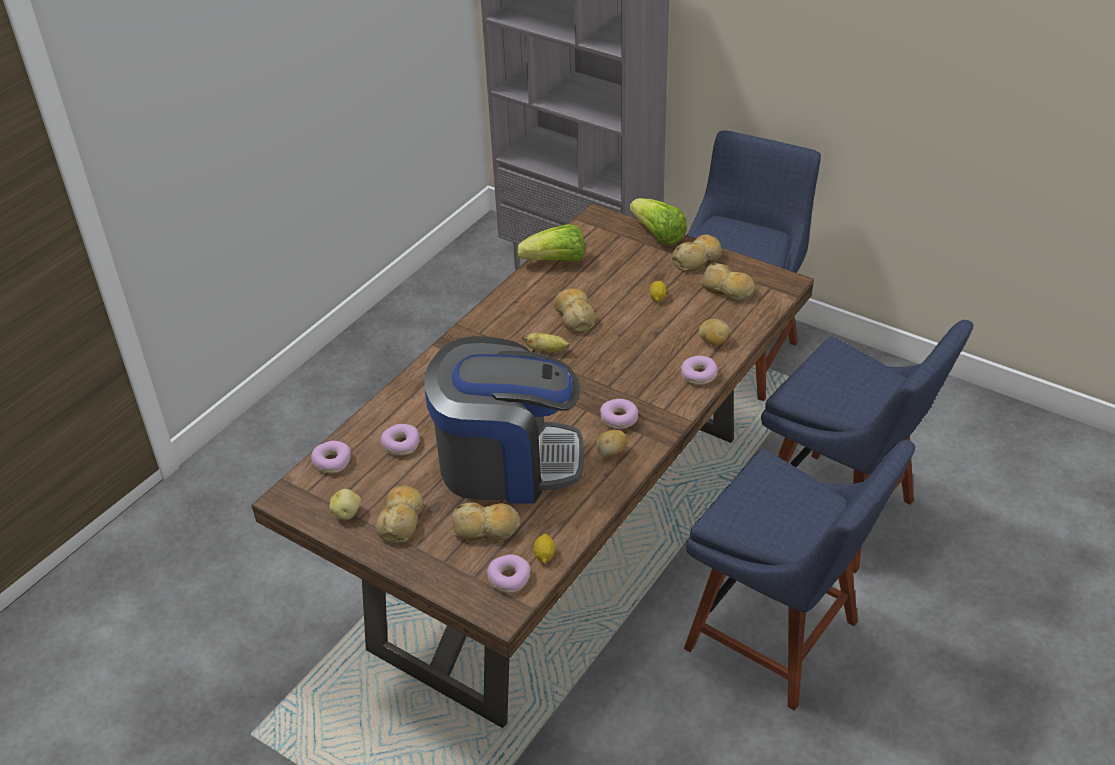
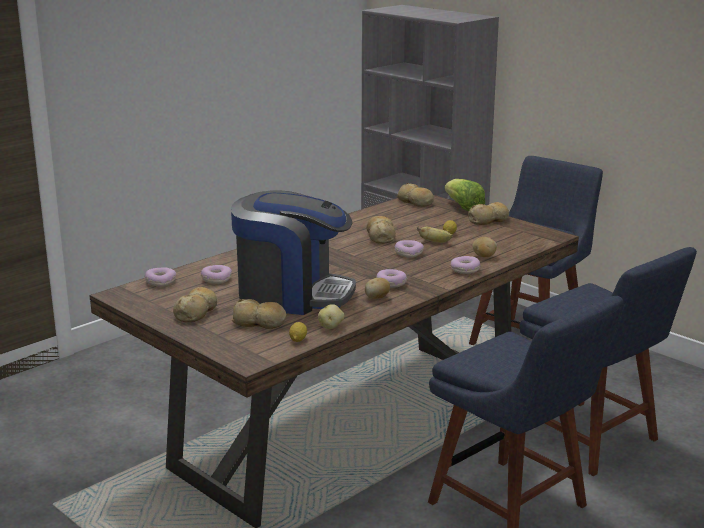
camera: 10 degrees right, 20 degrees down
(347, 513) = (157, 305): potato -> potato (331, 326)
(508, 578) = (264, 347): donut -> donut (408, 253)
(547, 350) = (351, 249): banana -> banana (435, 242)
(556, 261) = (379, 212): lettuce -> none
(727, 290) = (506, 235): bread -> bread (415, 202)

